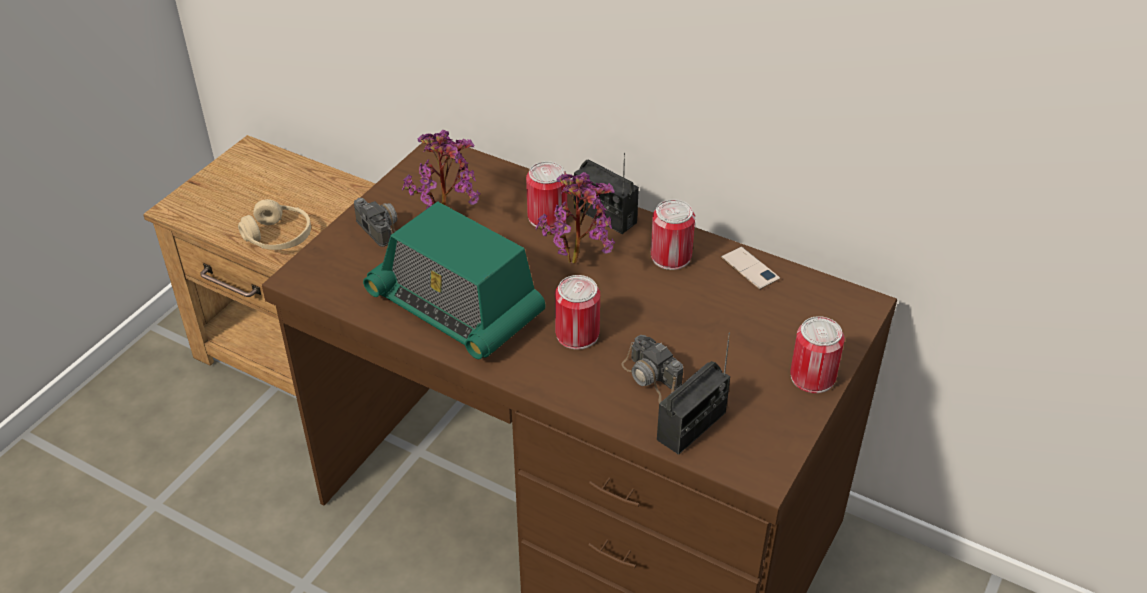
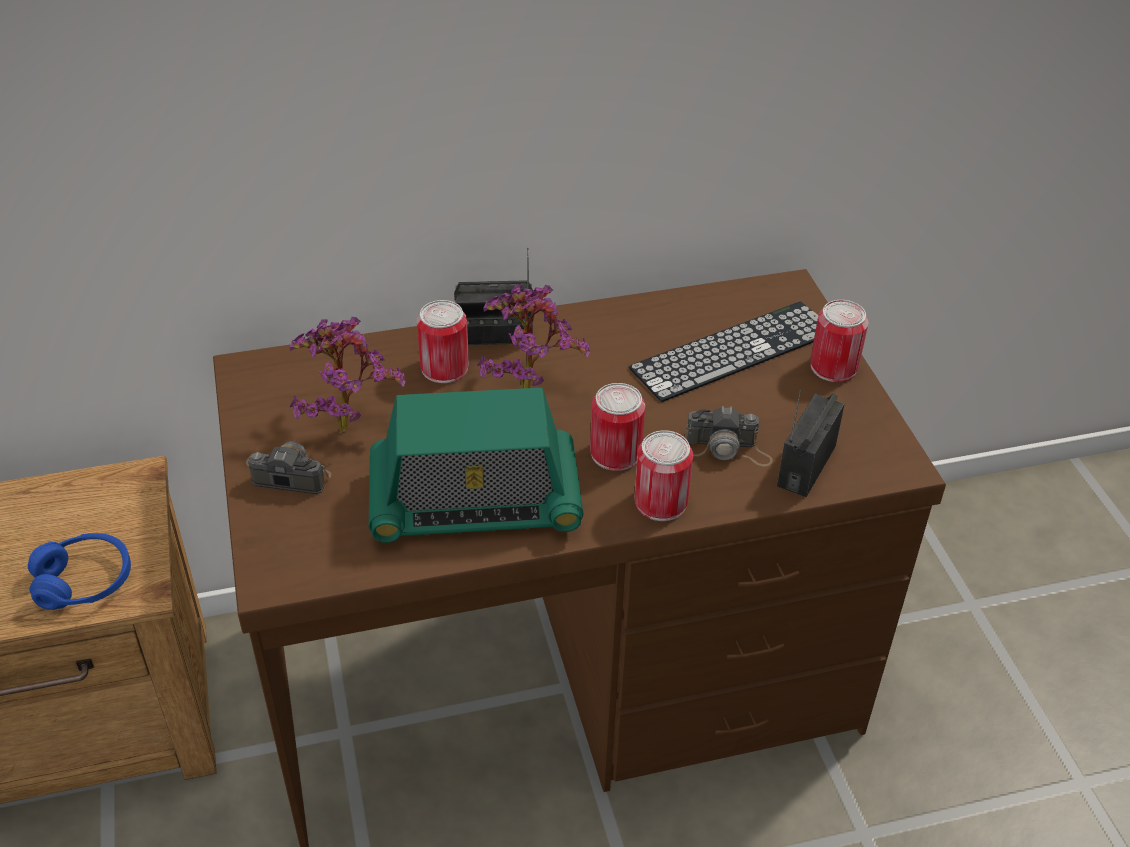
camera: 45 degrees left, 0 degrees up
(278, 237) = (84, 582): beige headphones -> blue headphones
(671, 256) = (599, 338): can -> can (660, 502)
(691, 426) = (806, 465): radio -> radio turned 150 degrees counterclockwise
(750, 268) = (674, 309): phone -> none
(753, 320) = (733, 350): none -> keyboard

